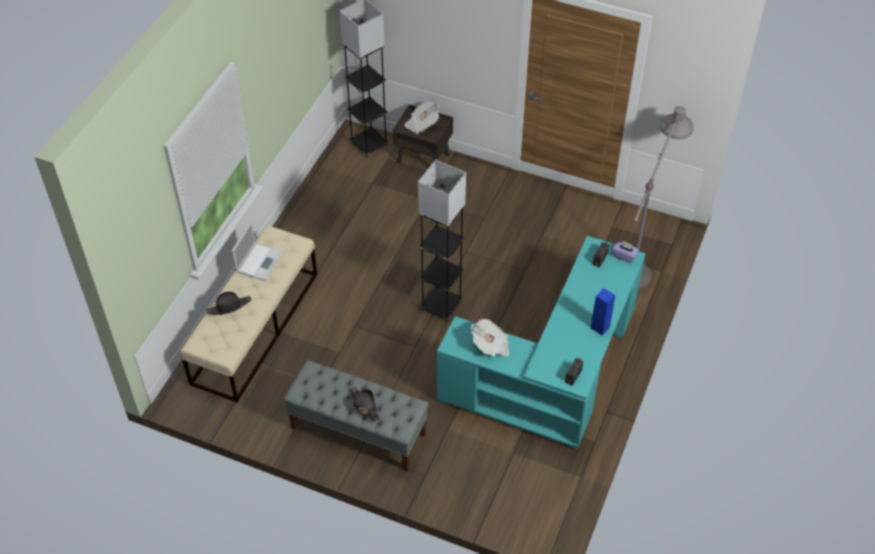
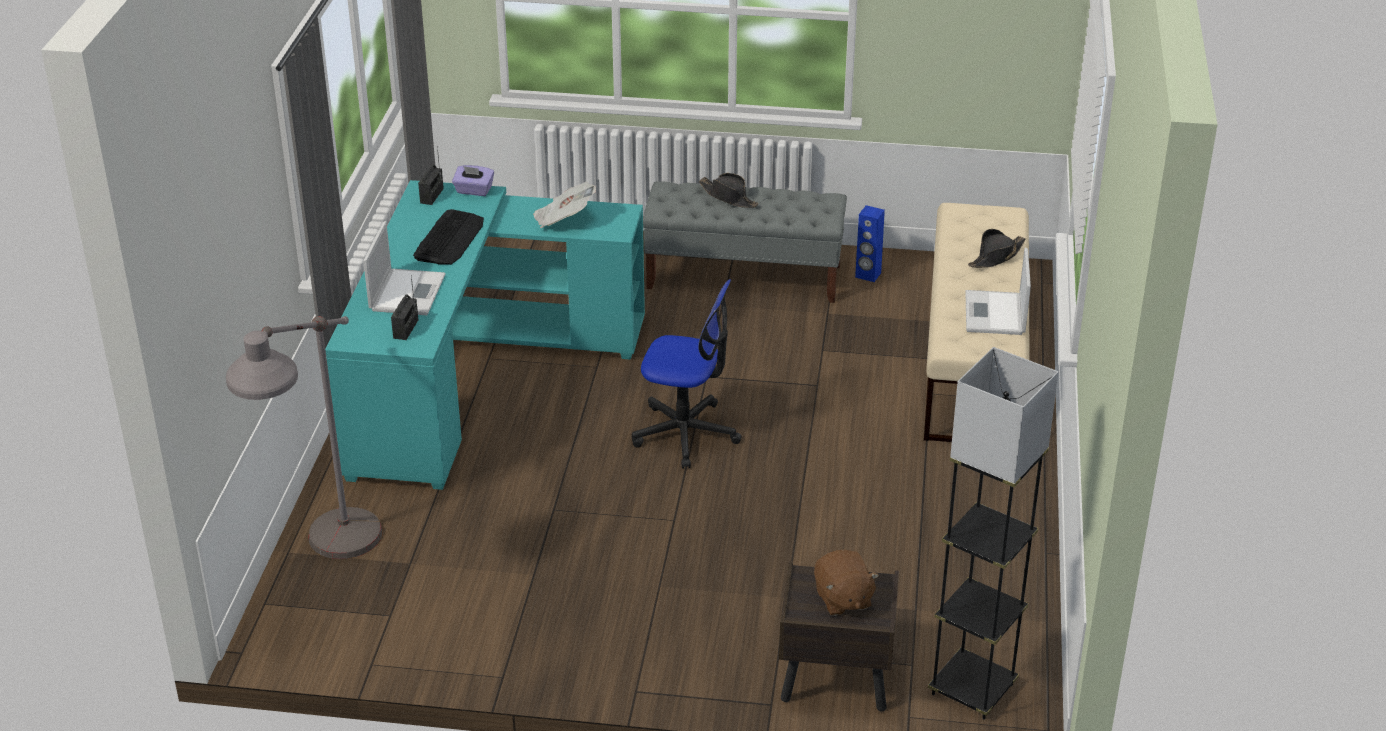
camera: 165 degrees right, 15 degrees down
(422, 124) = (842, 599): newspaper -> brown plush toy
(441, 306) = (686, 433): grey floor lamp -> office chair
(566, 330) = (449, 238): none -> keyboard
(596, 288) = (407, 292): none -> laptop
(600, 327) = (397, 249): blue speaker -> blue speaker (868, 275)
(624, 256) = (362, 339): purple tissue box -> purple tissue box (474, 191)

